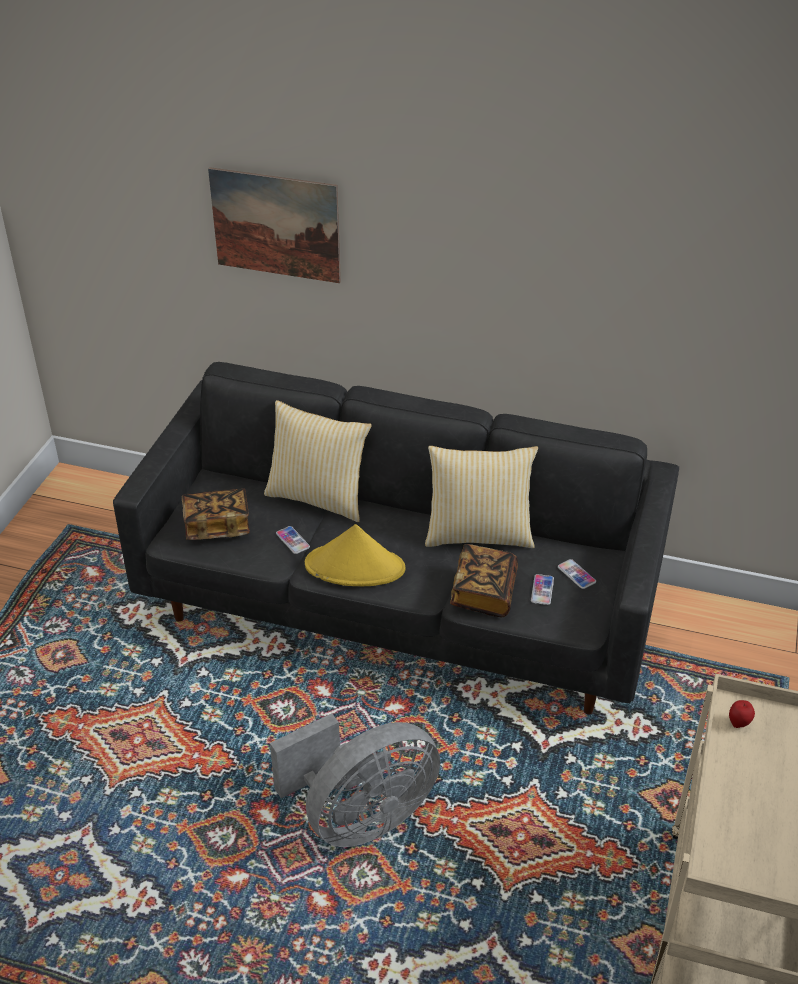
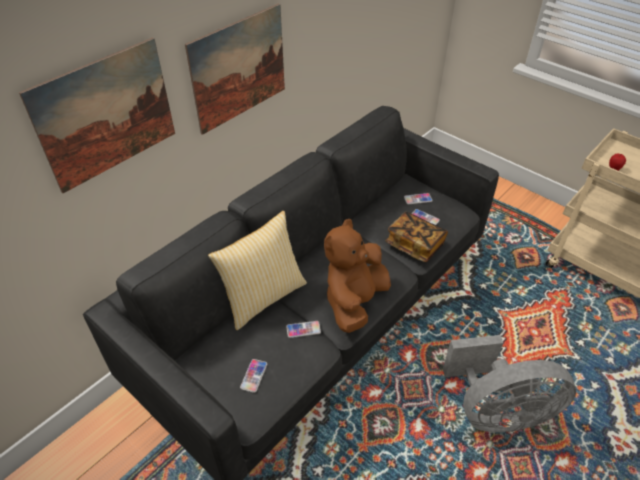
camera: 65 degrees left, 5 degrees up
(217, 526) = (254, 376): book -> phone
(355, 567) = (354, 301): yellow hat -> brown plush toy
(360, 817) = (497, 411): grey fan -> grey fan turned 90 degrees clockwise
(436, 266) = (239, 68): none -> picture
(478, 534) = (356, 227): pillow -> none

